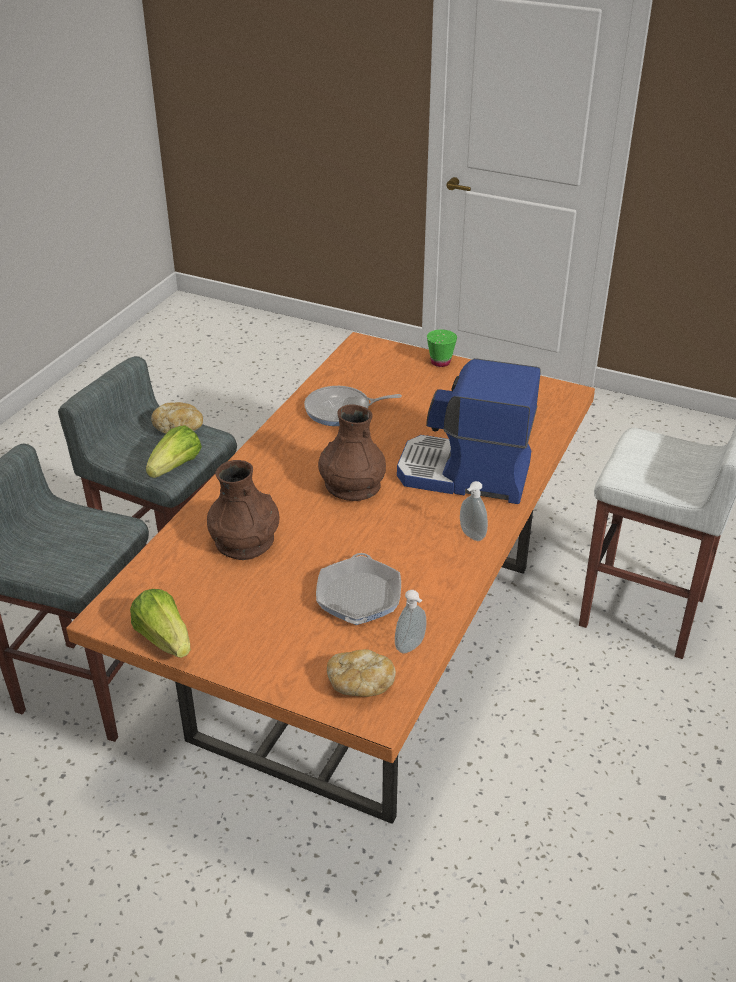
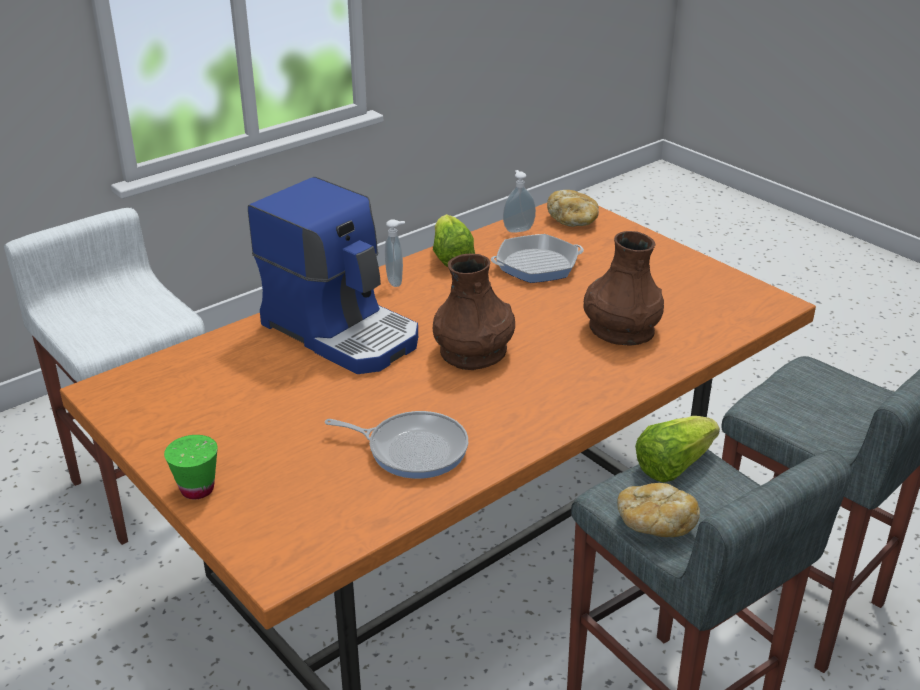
camera: 155 degrees left, 5 degrees down
(164, 639) = (722, 277): lettuce -> lettuce (451, 257)
(358, 597) = (537, 265): frying pan -> frying pan turned 45 degrees clockwise

